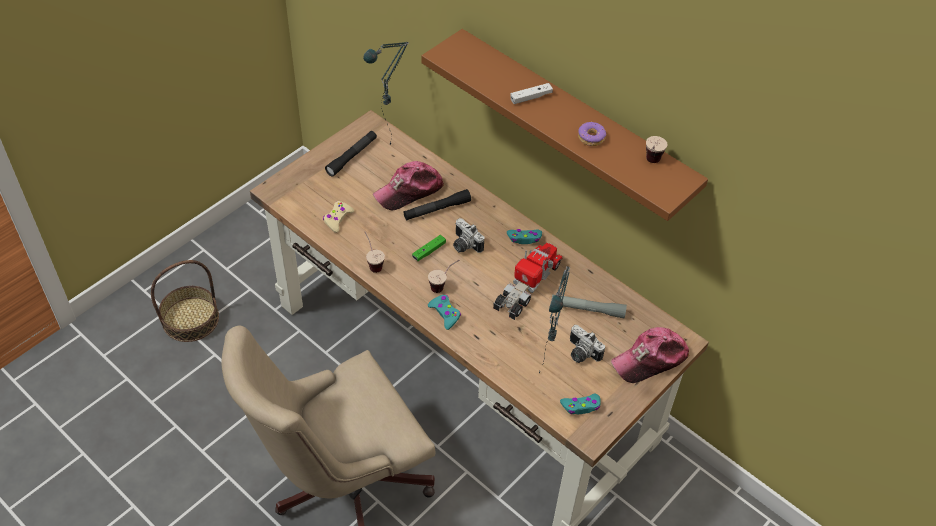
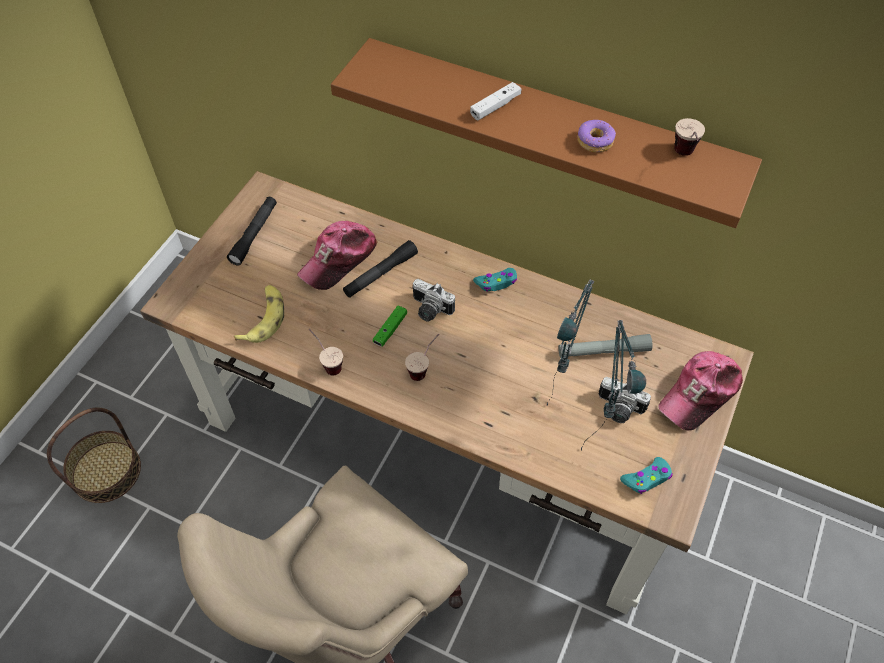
camera: 15 degrees left, 5 degrees up
(337, 219) = (264, 318): beige game controller -> banana
(390, 152) = (298, 217): table lamp -> table lamp (552, 418)
(445, 314) = (439, 405): turquoise game controller -> none
(527, 286) = (523, 341): toy truck -> none

